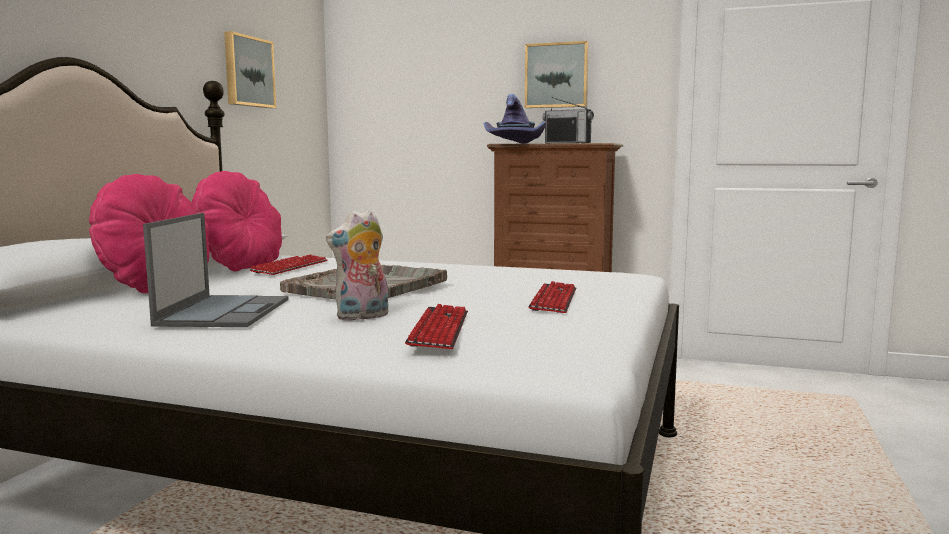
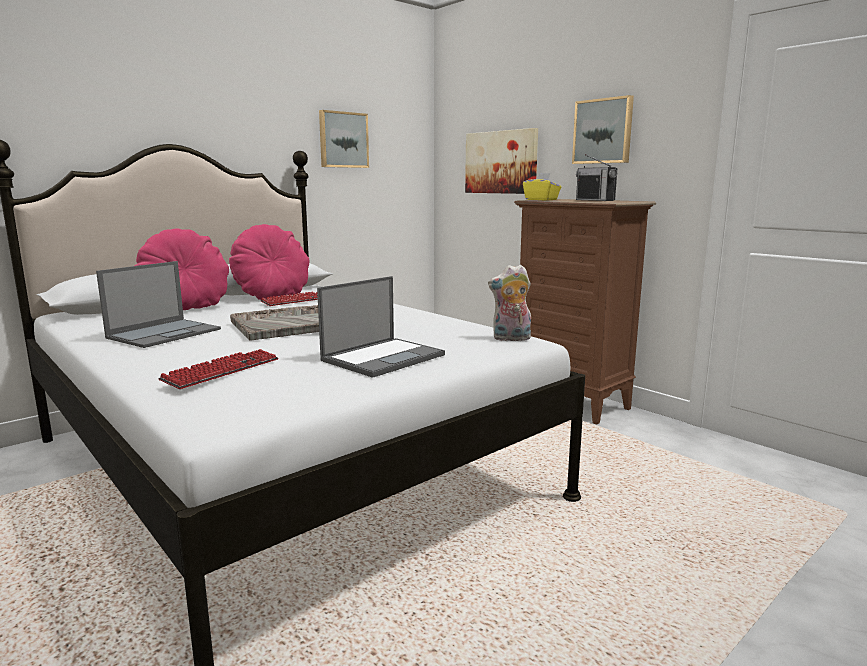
camera: 30 degrees right, 5 degrees up
(362, 317) = (222, 351): plush toy -> plush toy (511, 339)
(428, 106) = (501, 162): none -> picture
(515, 143) = (541, 200): purple hat -> yellow tissue box
(554, 300) = (384, 357): keyboard -> laptop

